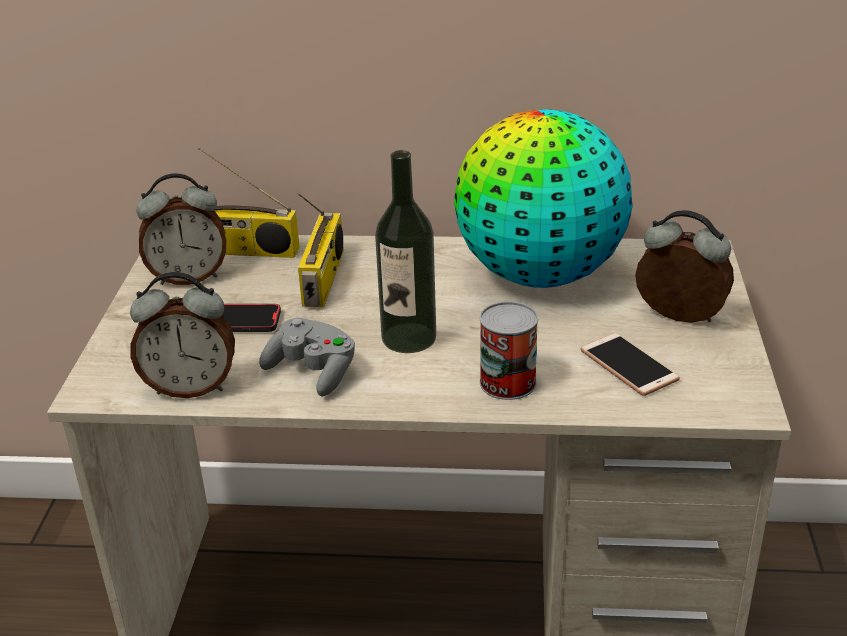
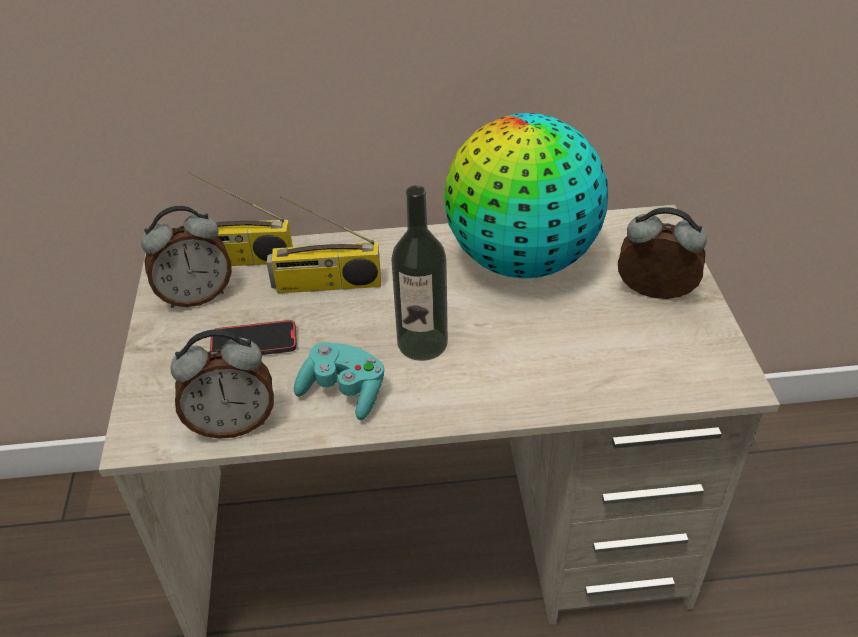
camera: 10 degrees left, 10 degrees up
(313, 372) = (344, 392): grey game controller -> turquoise game controller
(324, 279) = (326, 285): radio -> radio turned 90 degrees clockwise
(508, 382) = (524, 383): can -> none
(628, 365) = (625, 351): phone -> none

